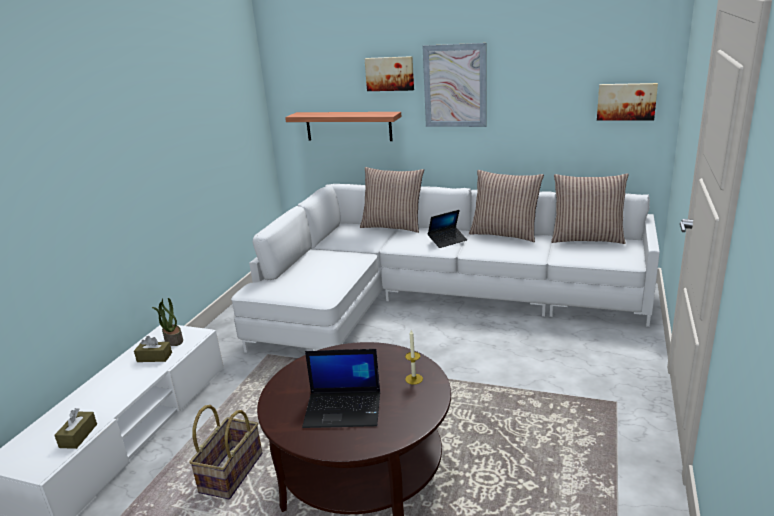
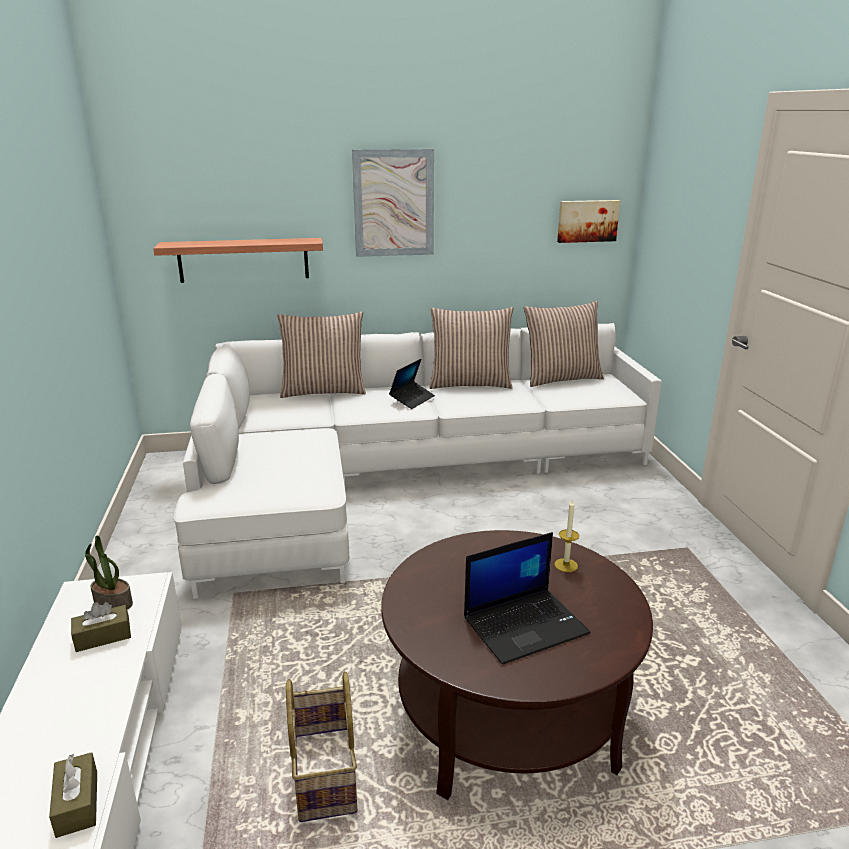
camera: 30 degrees left, 0 degrees up
(390, 73) = (305, 186): picture -> none

